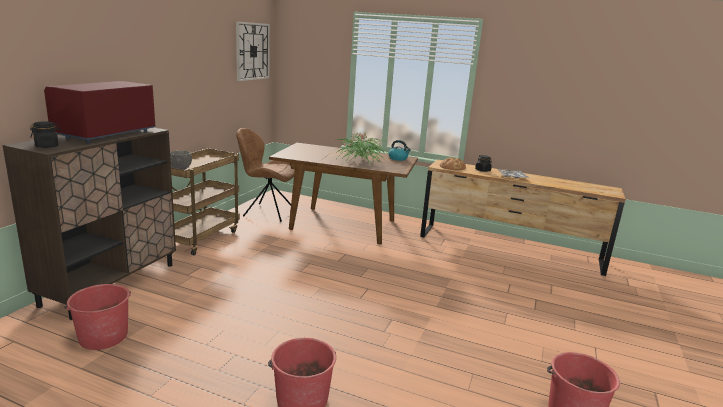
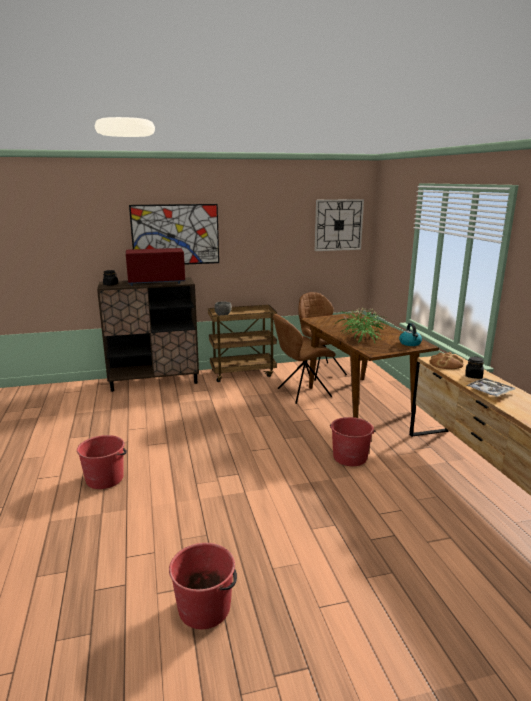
camera: 55 degrees right, 0 degrees up
(103, 336) = (105, 404): red bucket -> red bucket (350, 457)
(104, 62) = (175, 235): none -> picture
(293, 235) = (302, 393): none -> brown chair

